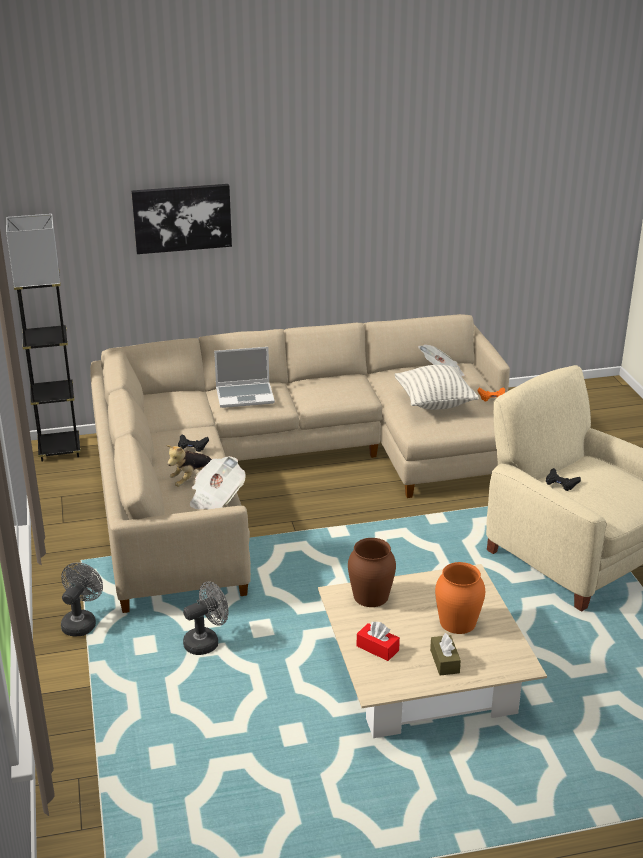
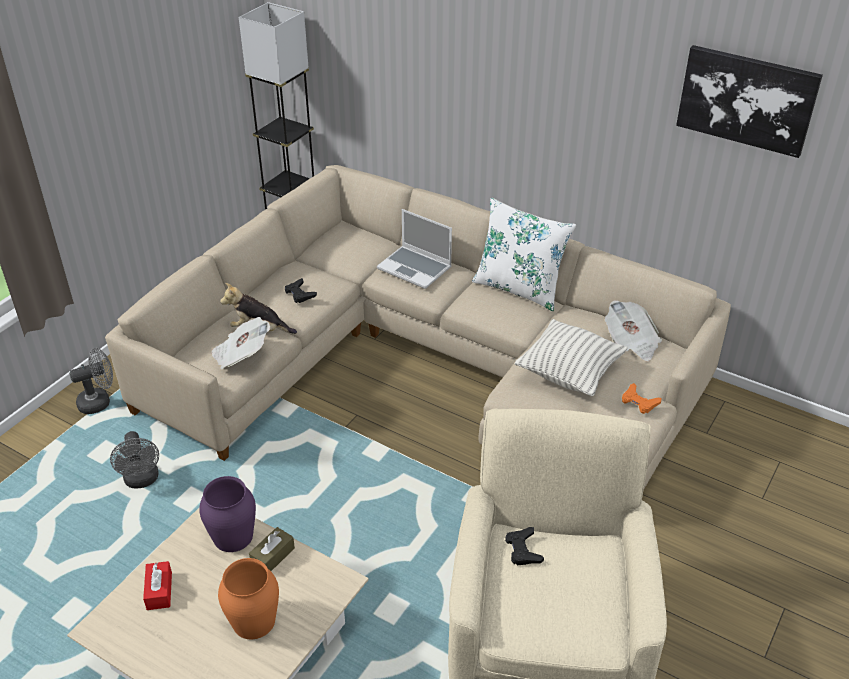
camera: 45 degrees right, 10 degrees up
(182, 218) = (422, 56): picture -> picture (746, 99)
(206, 642) = (142, 481): grey fan -> grey fan turned 60 degrees clockwise
(329, 376) = (519, 288): none -> white pillow
(370, 596) = (233, 536): brown vase -> purple vase
(444, 661) = (183, 650): brown tissue box -> brown tissue box (272, 556)

